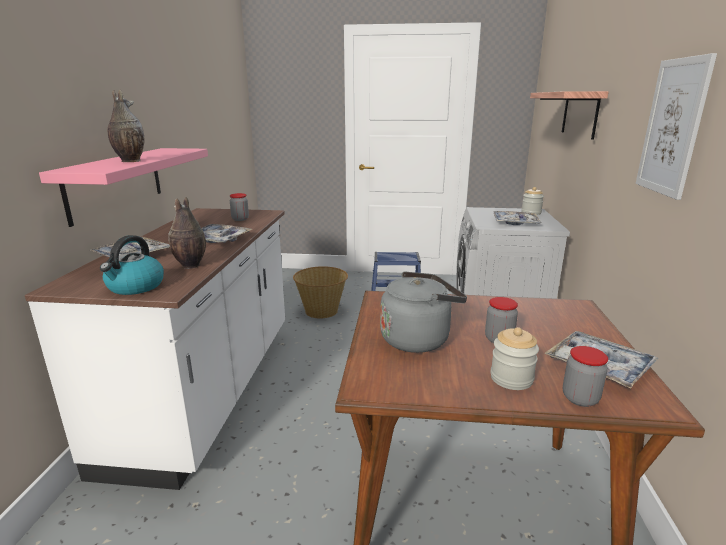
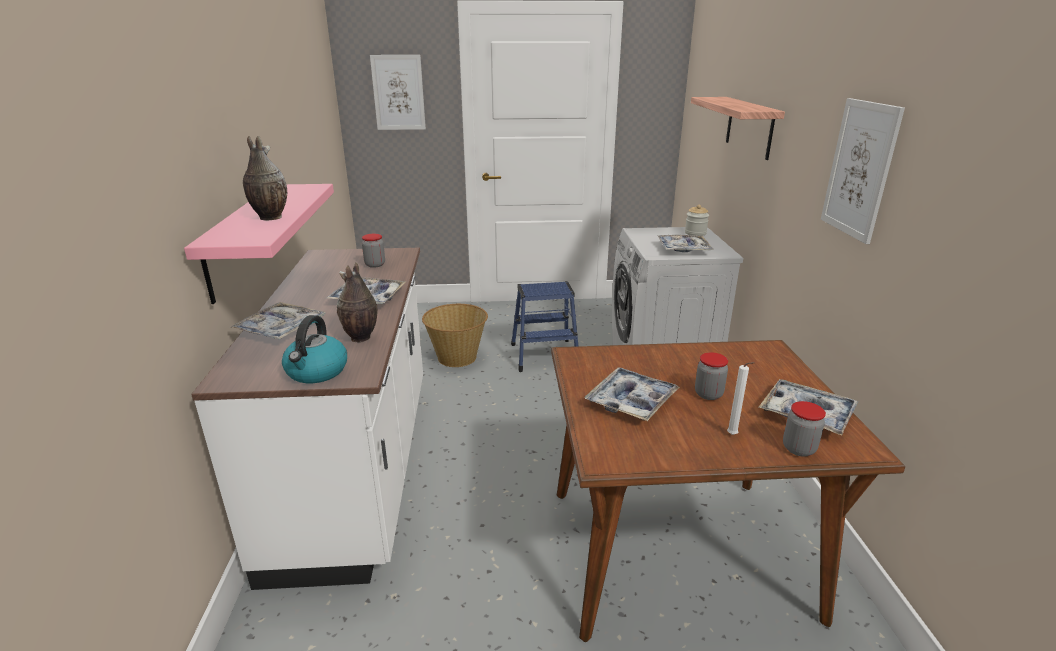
camera: 10 degrees left, 5 degrees up
(295, 98) = (398, 93): none -> picture
(418, 339) = (631, 401): grey kettle -> tray
(511, 378) = (733, 435): jar -> white candle

